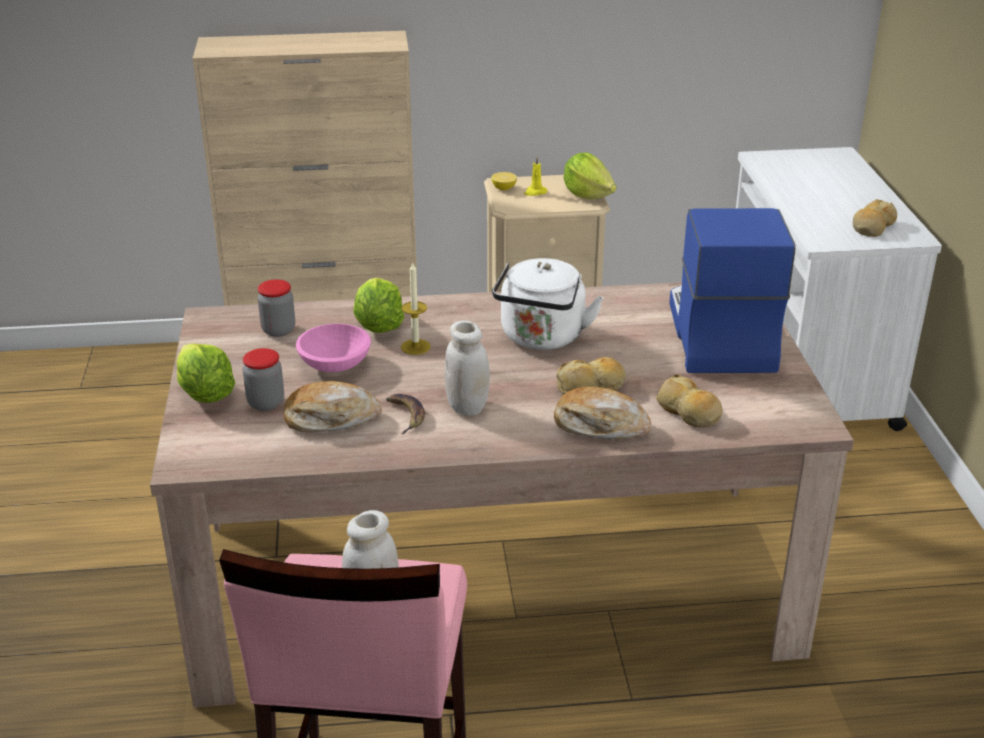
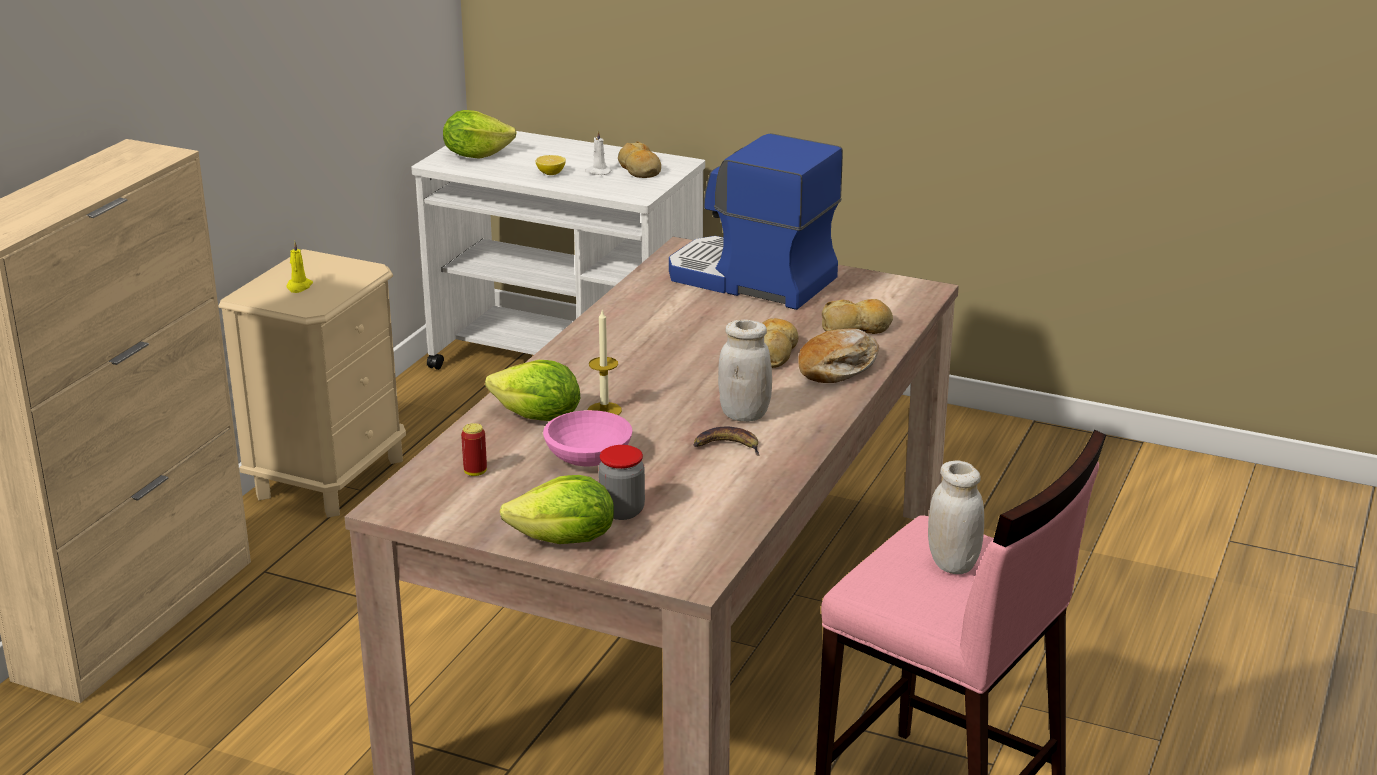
camera: 60 degrees left, 5 degrees down
(278, 330) = (475, 472): jar -> can
(330, 418) = (691, 484): bread -> none
(504, 188) = (262, 298): lemon -> lemon (550, 173)
(541, 338) = (663, 350): white kettle -> none
(588, 195) = (348, 265): lettuce -> lettuce (476, 155)
(840, 213) = (598, 172): none -> white candle

